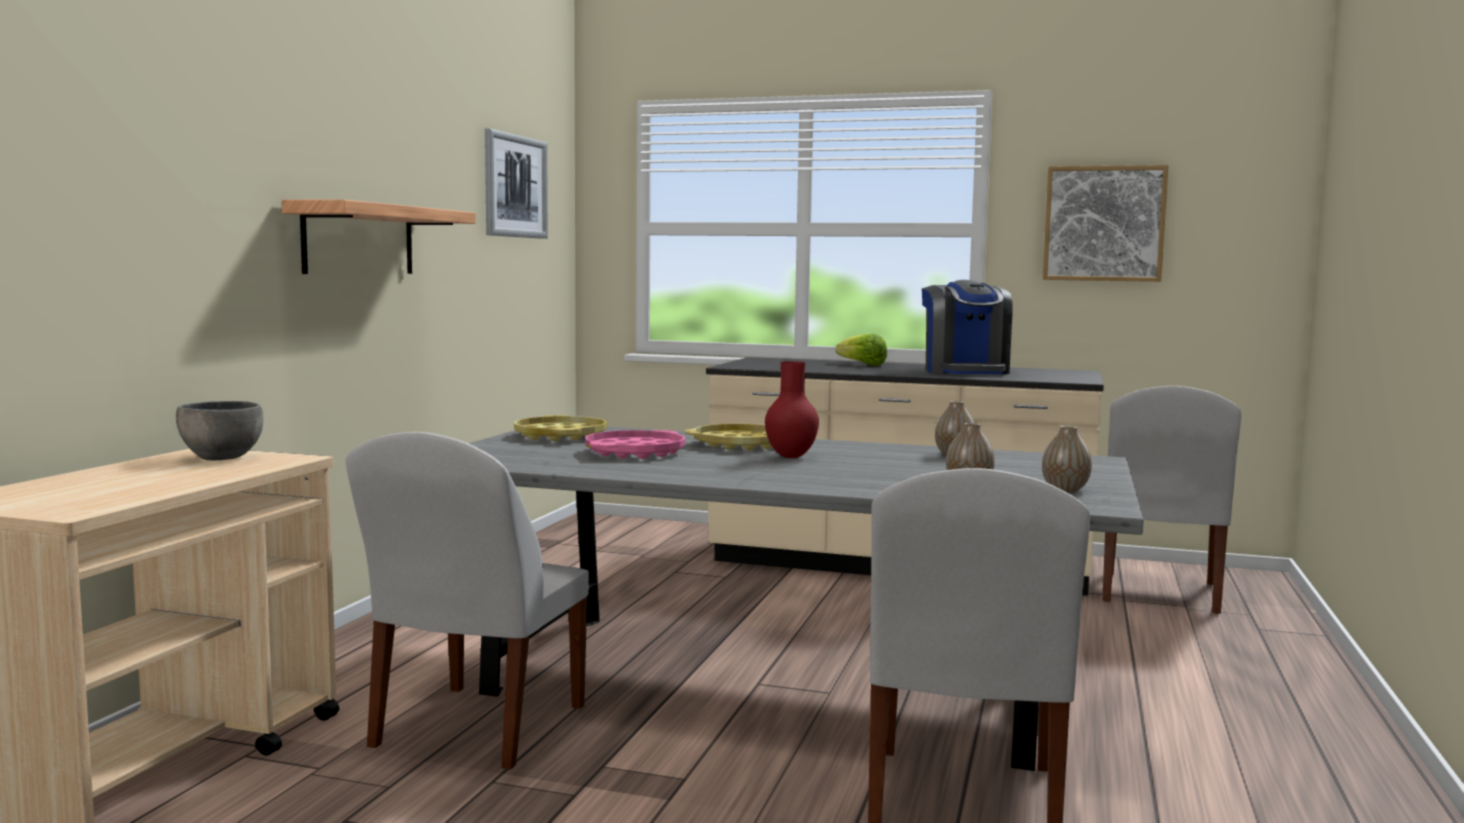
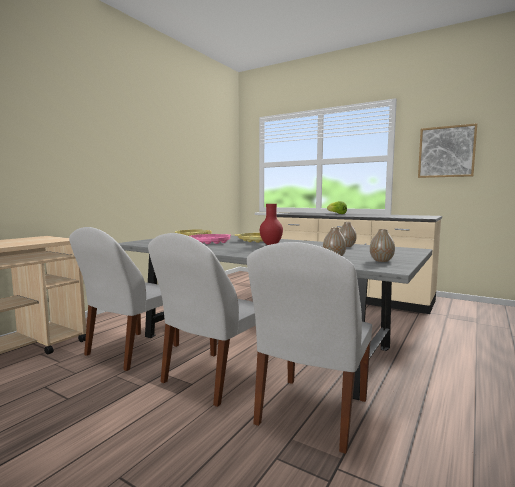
camera: 15 degrees right, 0 degrees up
(222, 458) = (42, 238): grey bowl -> none
(359, 240) = (130, 164): shelf -> none
(515, 186) = (208, 149): picture -> none
(965, 371) = (377, 215): coffee machine -> none
(1159, 594) = (465, 315): white chair -> white chair (212, 378)

